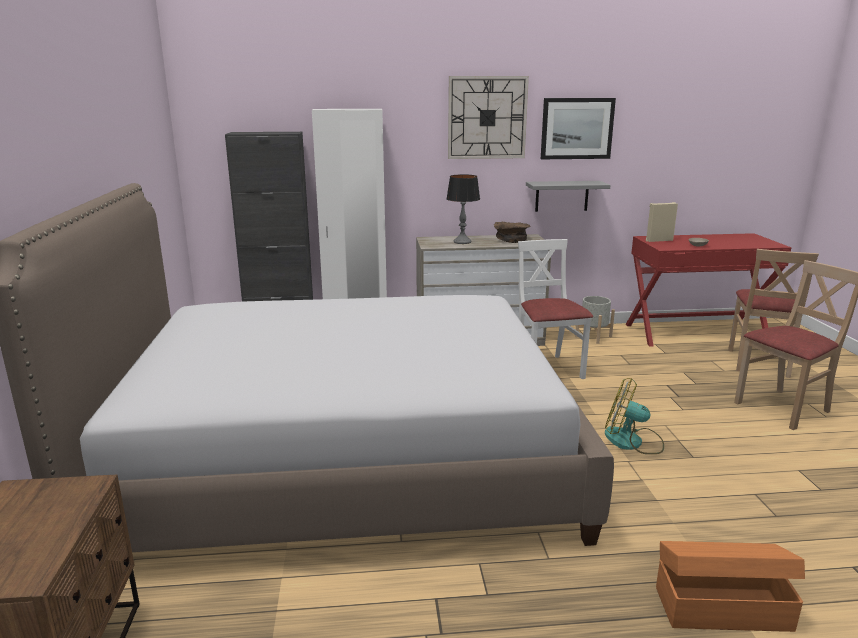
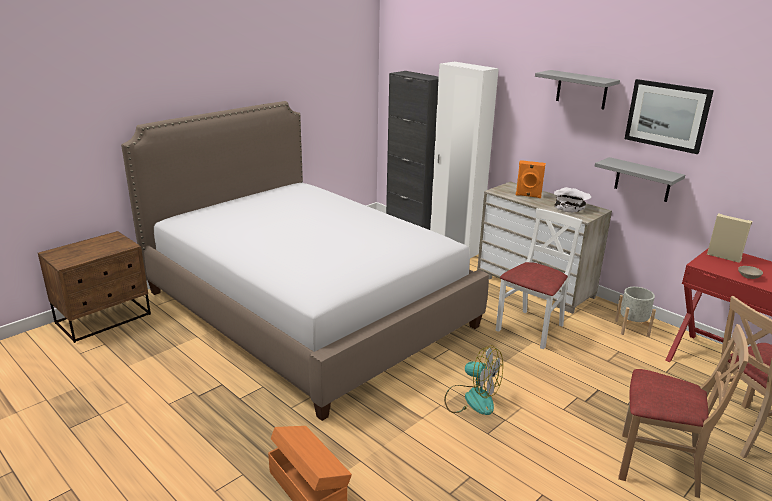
camera: 50 degrees right, 5 degrees up
(462, 242) = (528, 196): table lamp -> orange speaker
(487, 118) = (581, 89): wall clock -> grey shelf
(511, 240) = (570, 207): brown bowl -> white bowl
(632, 441) = (471, 399): fan -> fan turned 135 degrees clockwise

